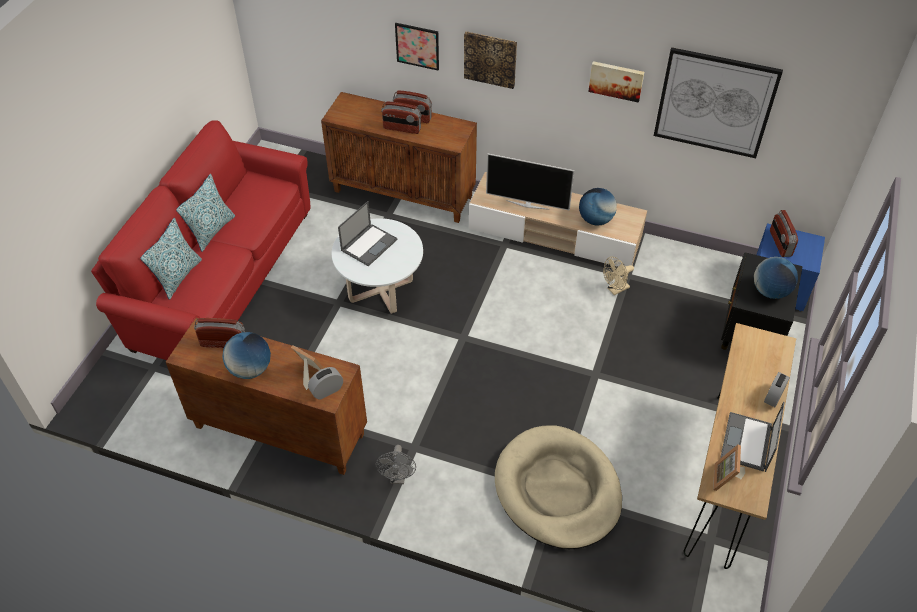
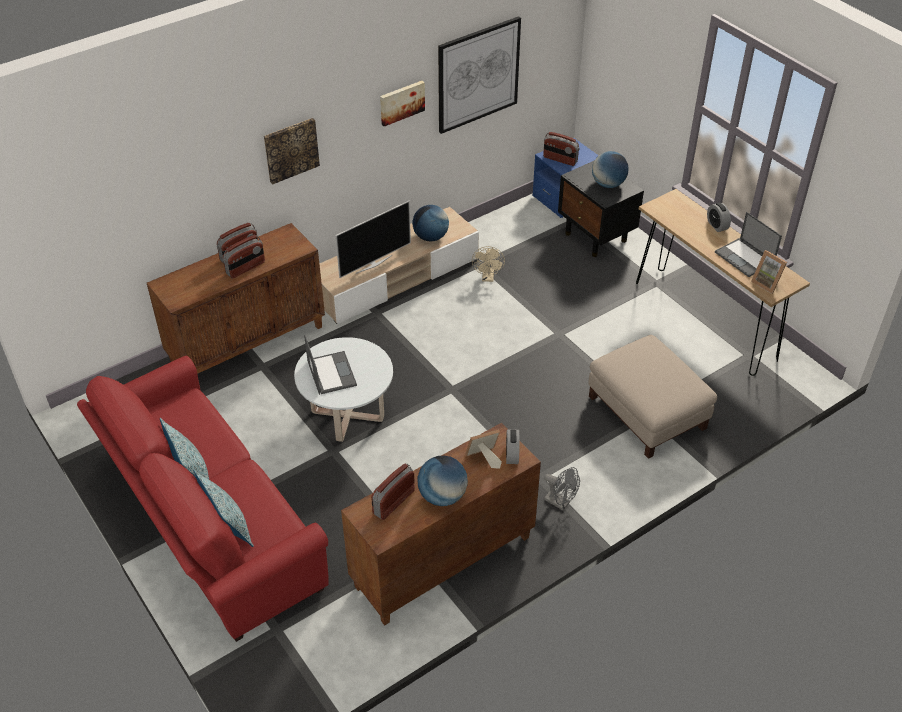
camera: 55 degrees left, 5 degrees down
(417, 46) = (218, 180): picture -> none
(557, 490) = (648, 412): beige dog bed -> beige ottoman

